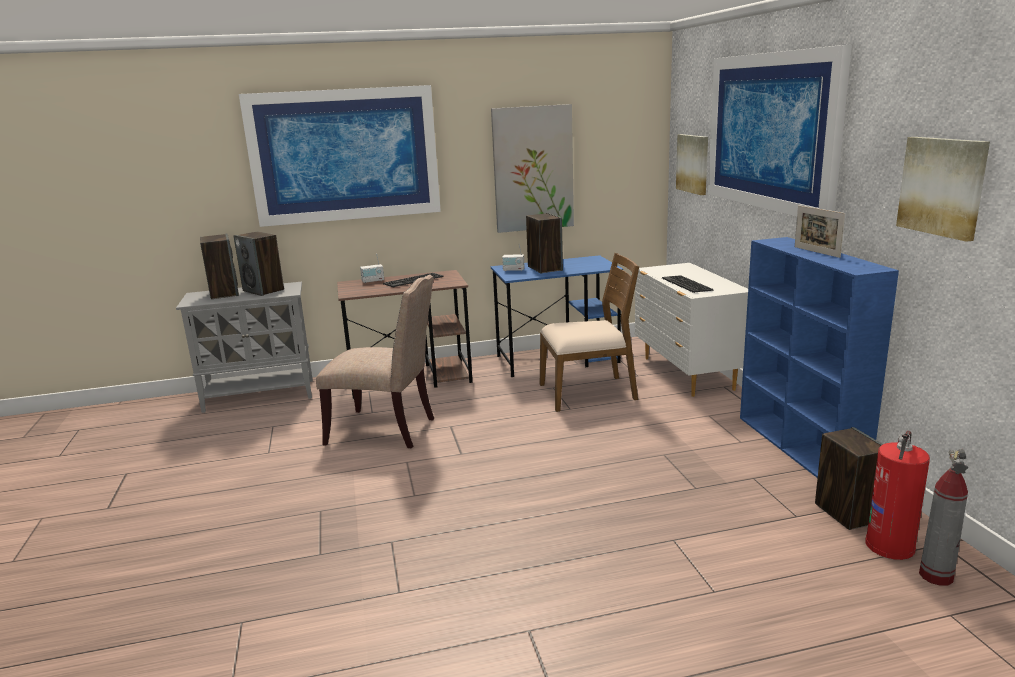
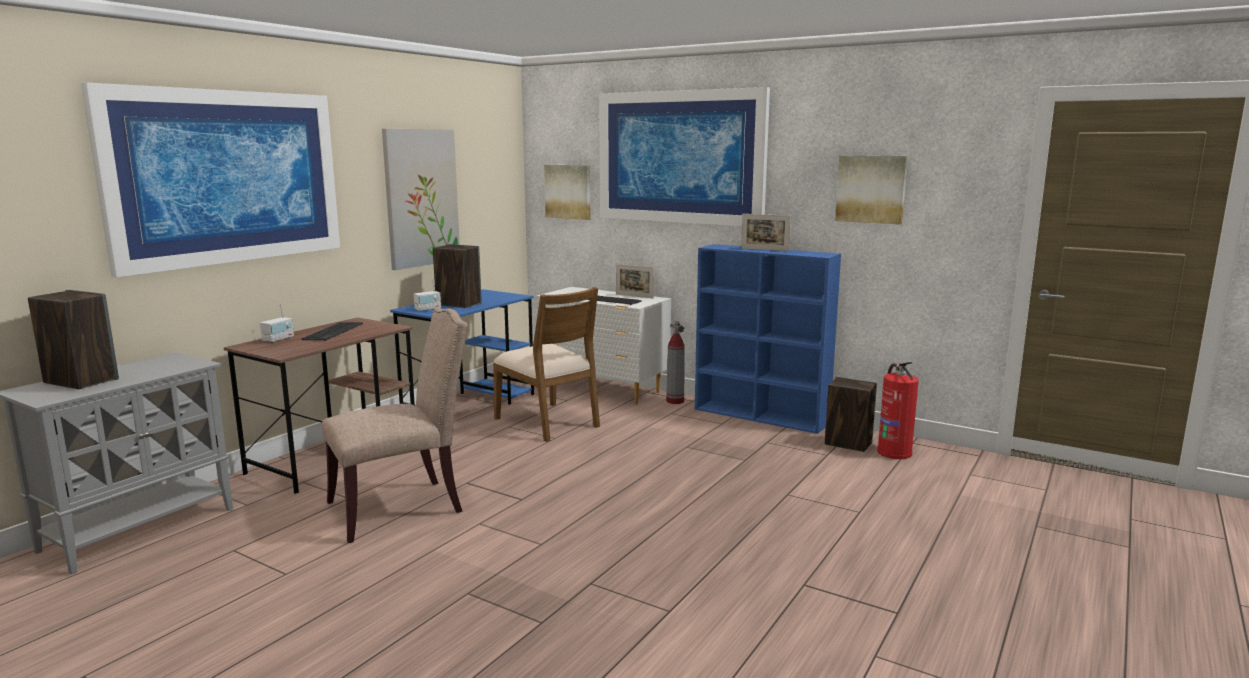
camera: 45 degrees left, 5 degrees down
(264, 290) = (144, 368): speaker -> none
(588, 392) = (548, 422): brown chair -> brown chair turned 105 degrees clockwise
(721, 283) = (634, 296): none -> picture frame
(936, 576) = (935, 459): fire extinguisher -> fire extinguisher (675, 401)

